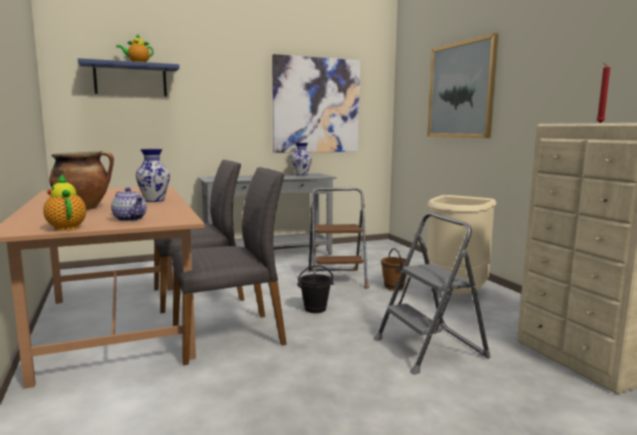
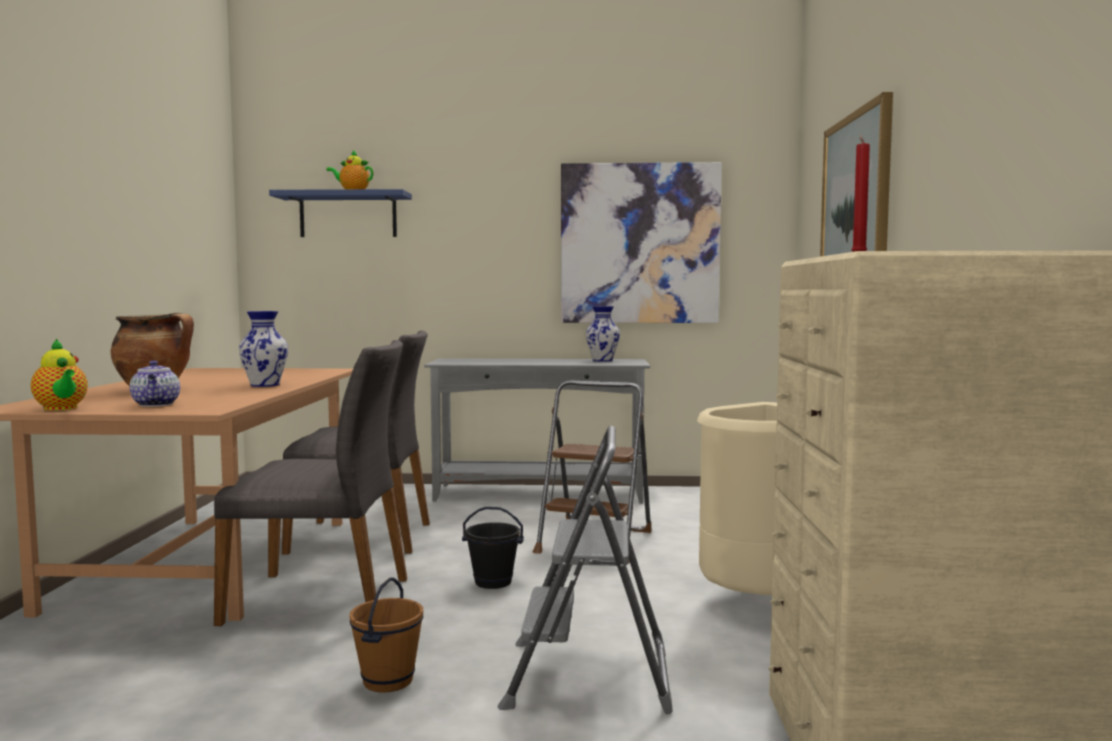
camera: 25 degrees right, 5 degrees down
(66, 227) = (61, 409): teapot -> teapot turned 150 degrees clockwise
(393, 287) = (673, 568): brown bucket -> brown bucket (387, 681)

